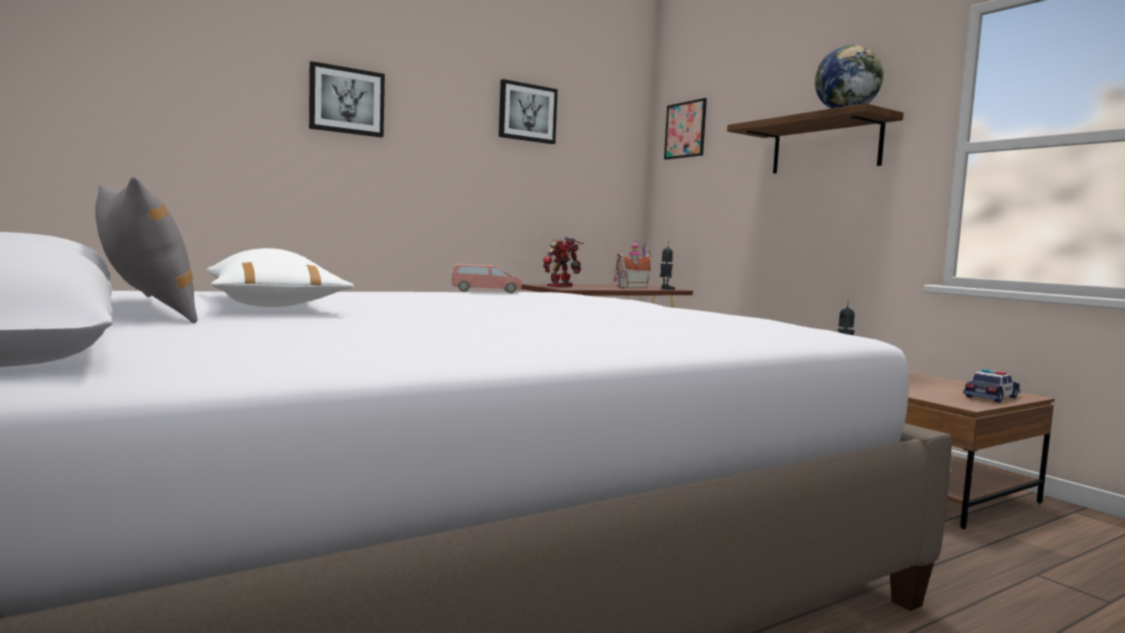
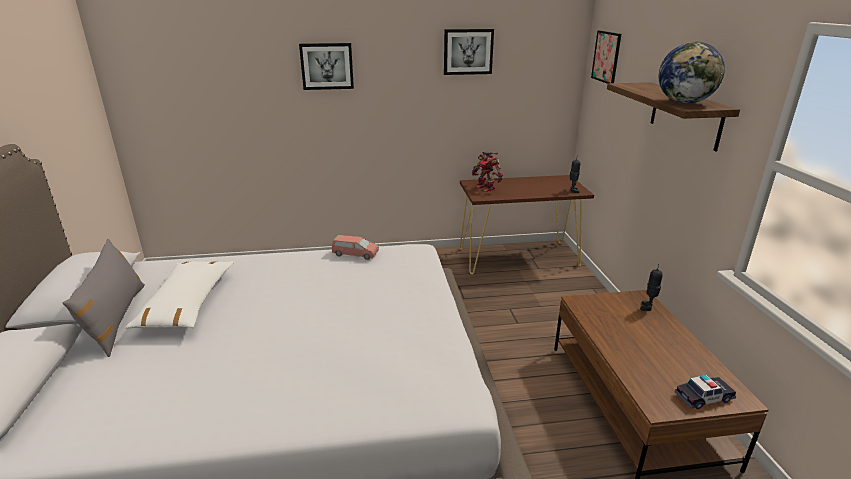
camera: 25 degrees right, 20 degrees up
(561, 286) = (486, 188): toy robot -> toy robot turned 105 degrees counterclockwise
(630, 287) = (546, 186): toy house -> none

